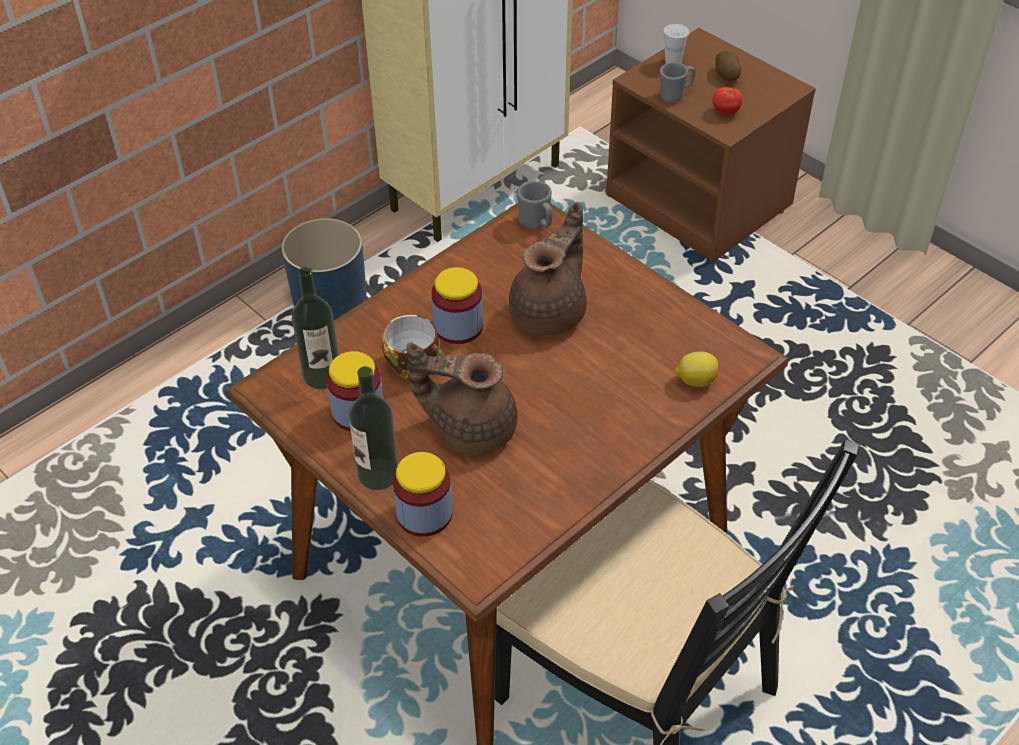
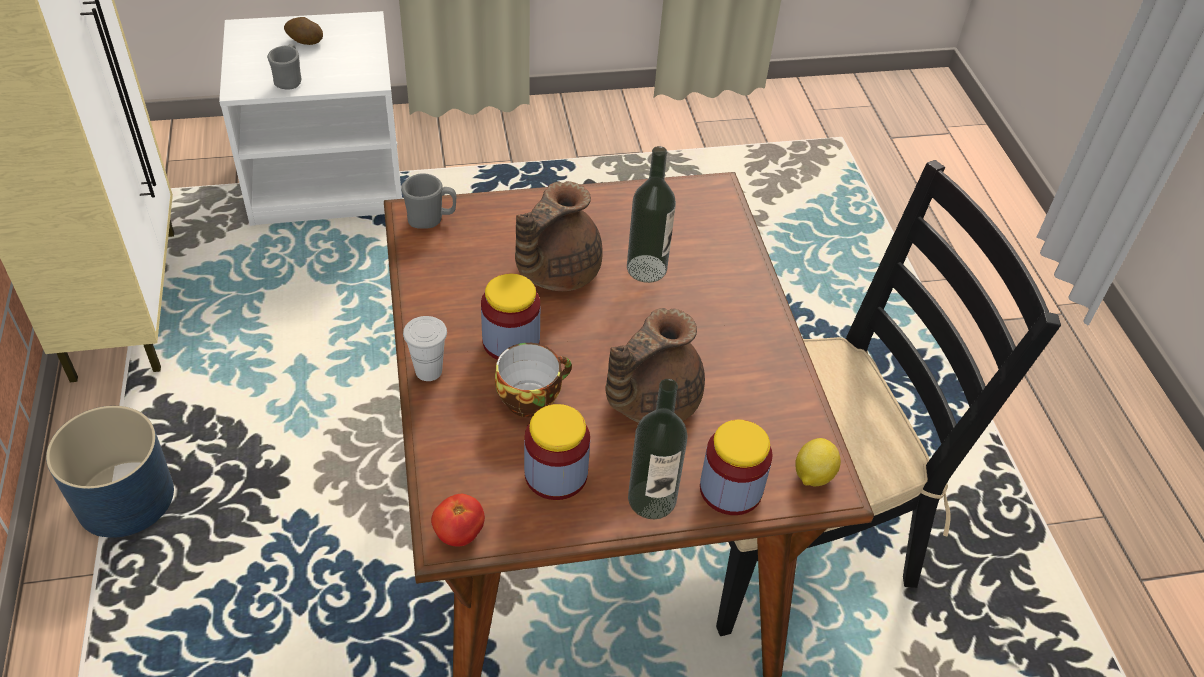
camera: 60 degrees left, 0 degrees up
(322, 375) = (477, 478): bottle -> bottle (646, 268)
(551, 312) = (554, 271): brown teapot -> brown teapot turned 120 degrees counterclockwise
(673, 61) = (247, 57): white cup -> white cup (428, 371)
(695, 380) = (716, 232): lemon -> lemon (812, 475)
(701, 200) = (328, 177): brown nightstand -> white nightstand
(725, 112) = (348, 67): tomato -> tomato (459, 533)

